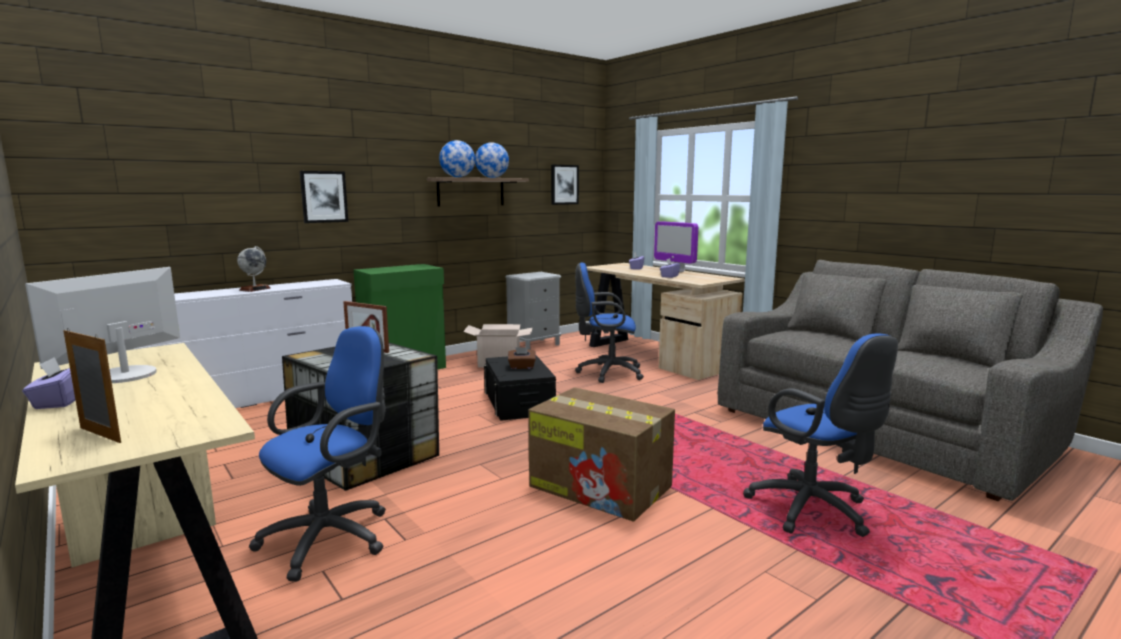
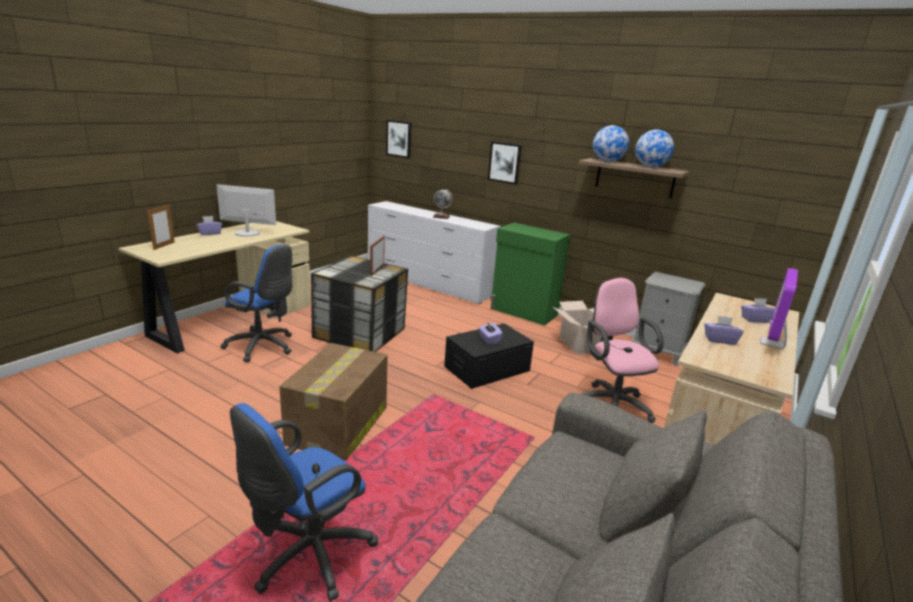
camera: 70 degrees right, 10 degrees up
(522, 367) = (489, 340): brown tissue box -> purple tissue box
(564, 184) = (775, 189): picture -> picture (399, 139)
(606, 373) = (611, 403): blue office chair -> pink office chair

